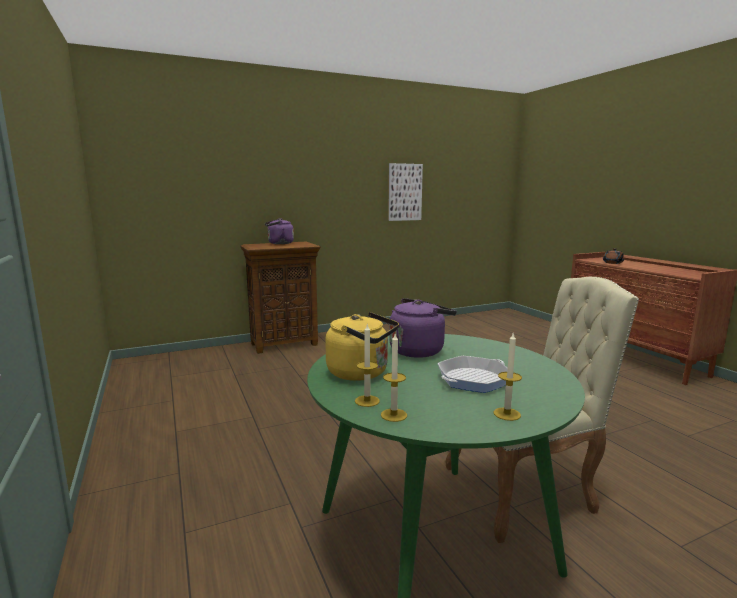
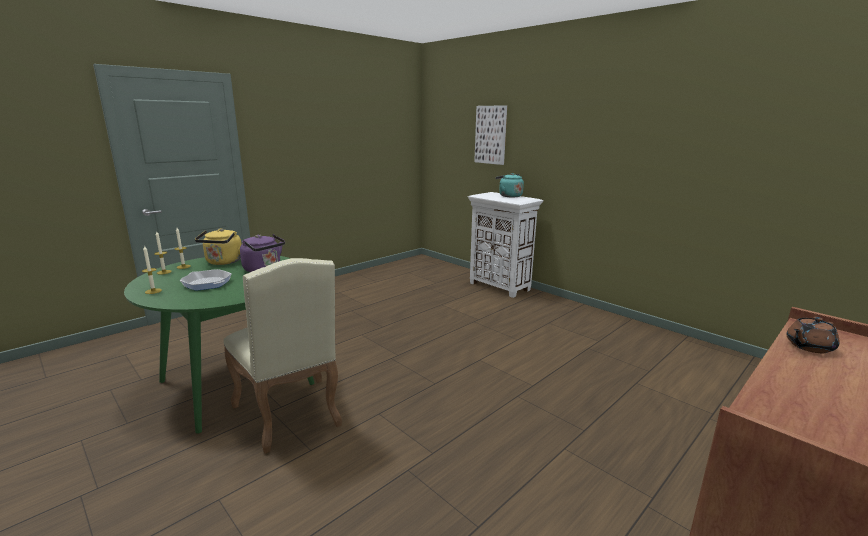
camera: 70 degrees right, 5 degrees up
(279, 243) = (509, 196): purple kettle -> turquoise kettle
(285, 344) = (500, 286): brown cabinet -> white cabinet
(405, 192) = (670, 157): picture -> picture (490, 135)

